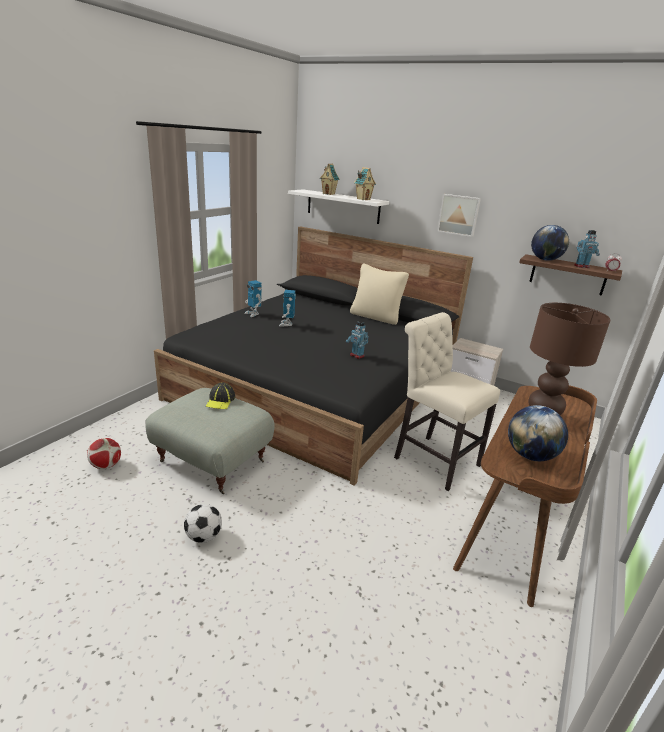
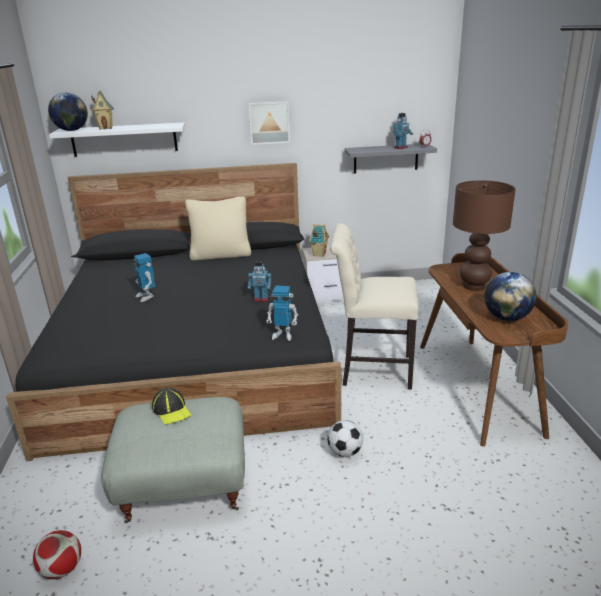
camera: 35 degrees left, 0 degrees up
(204, 536) = (272, 559): football -> football (345, 452)
(253, 314) = (89, 301): toy robot -> toy robot (283, 335)
(363, 199) = (158, 126): toy house -> toy house (319, 254)
(545, 260) = (368, 149): globe -> globe (71, 130)
(568, 275) = (386, 158): brown shelf -> grey shelf

